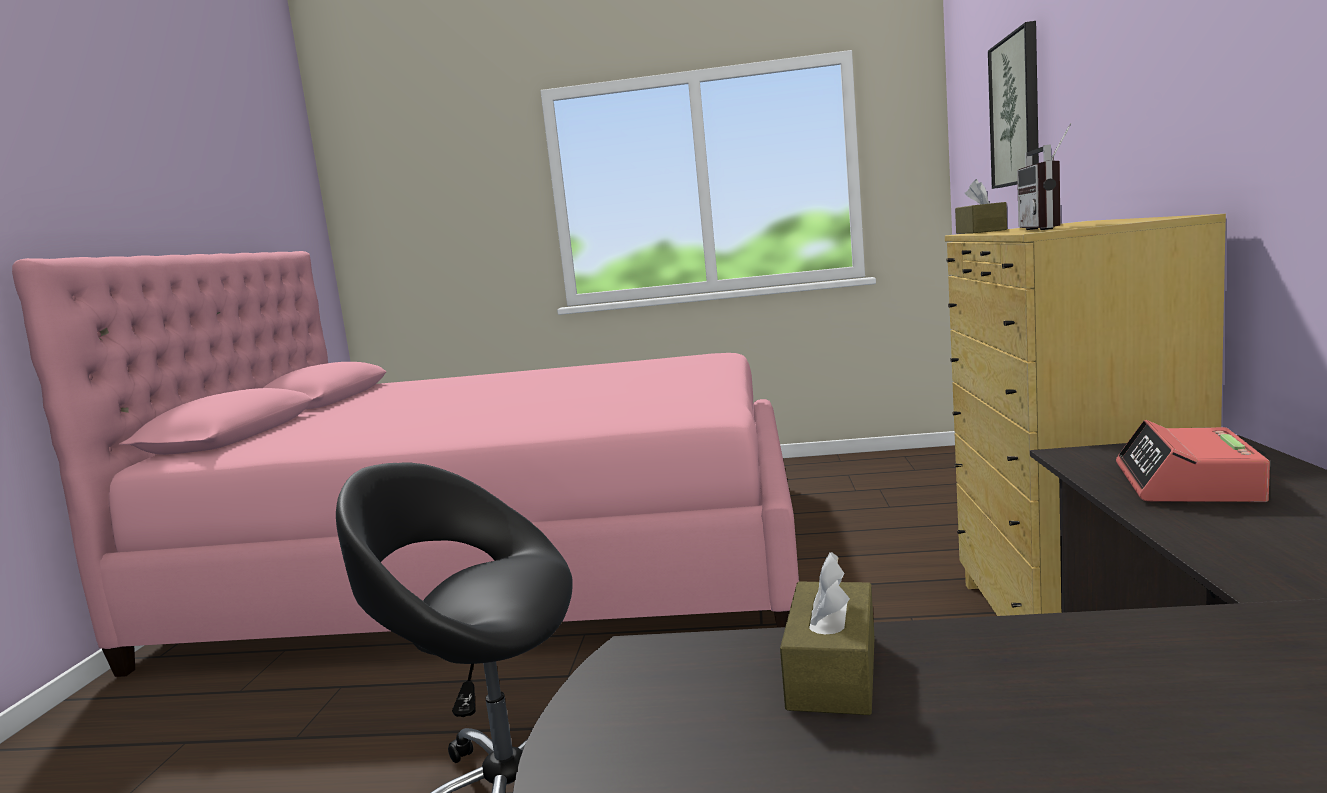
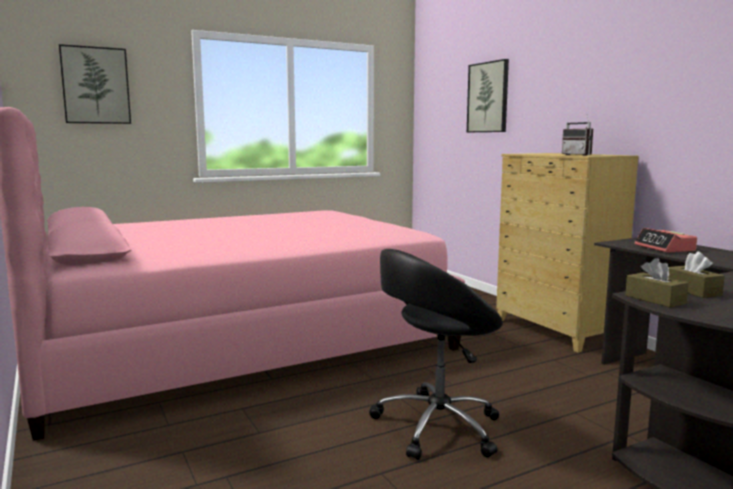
camera: 35 degrees left, 0 degrees up
(424, 192) = (95, 85): none -> picture
(980, 231) = (523, 153): brown tissue box -> brown tissue box (655, 299)

